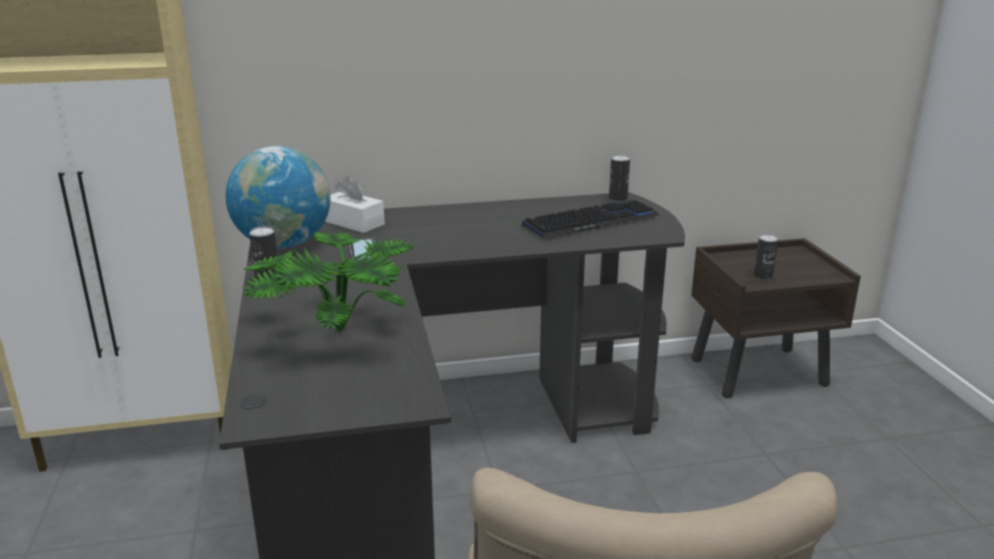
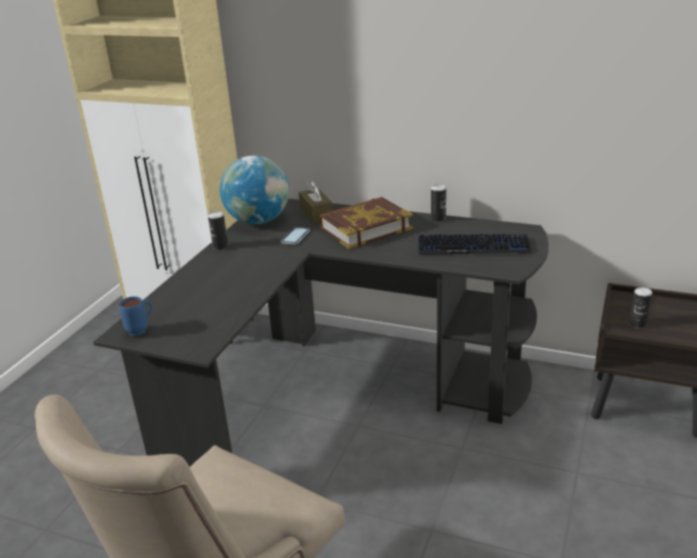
camera: 35 degrees right, 5 degrees up
(286, 404) = (141, 329): none -> blue mug
(334, 336) = (211, 294): potted plant -> none
(353, 223) = (316, 213): white tissue box -> brown tissue box
(441, 227) = (365, 228): none -> book
(618, 198) = (522, 230): can -> can (438, 219)

